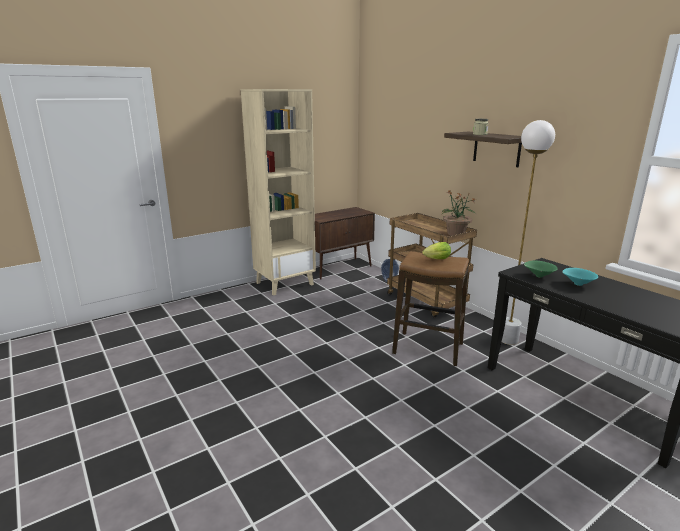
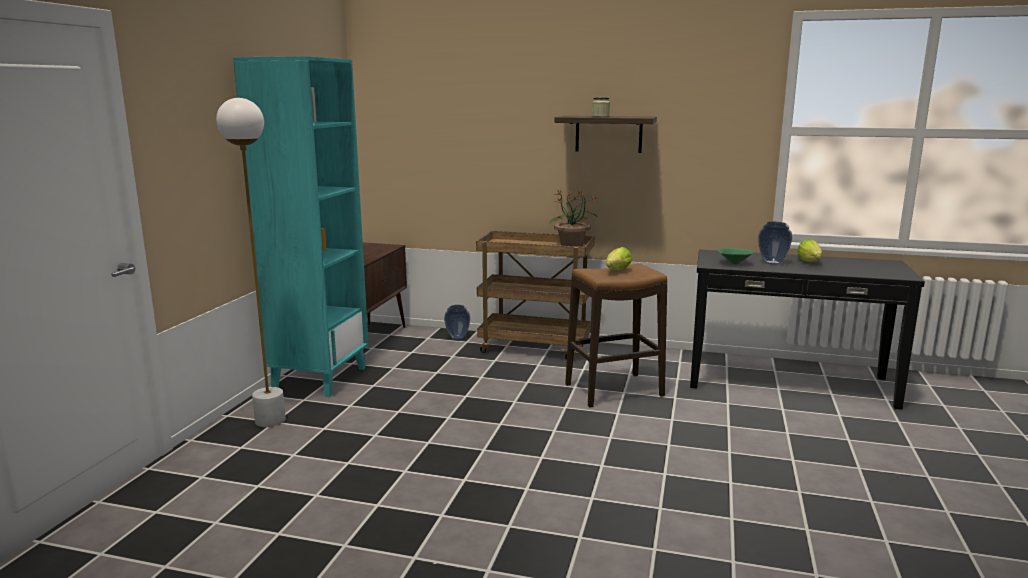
camera: 40 degrees left, 5 degrees down
(285, 283) = (319, 378): beige bookcase -> turquoise bookcase
(508, 340) = (666, 358): white floor lamp -> white floor lamp (270, 421)
(577, 284) = (771, 262): turquoise bowl -> vase
(617, 294) = (810, 262): none -> lettuce

